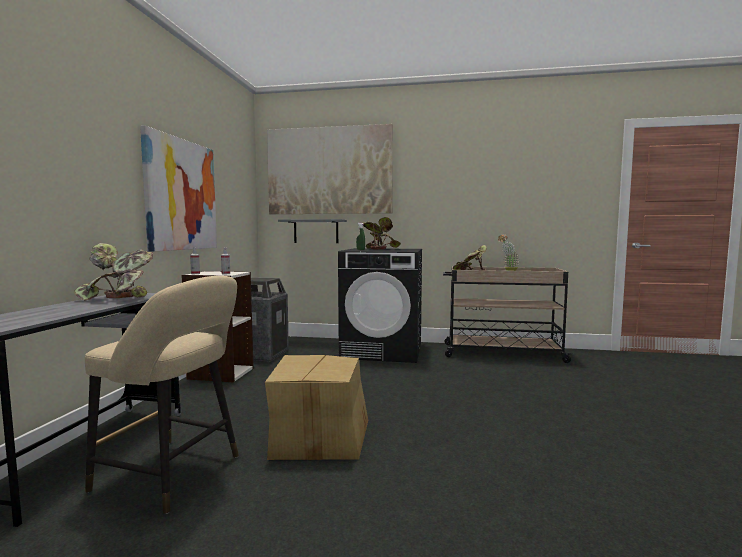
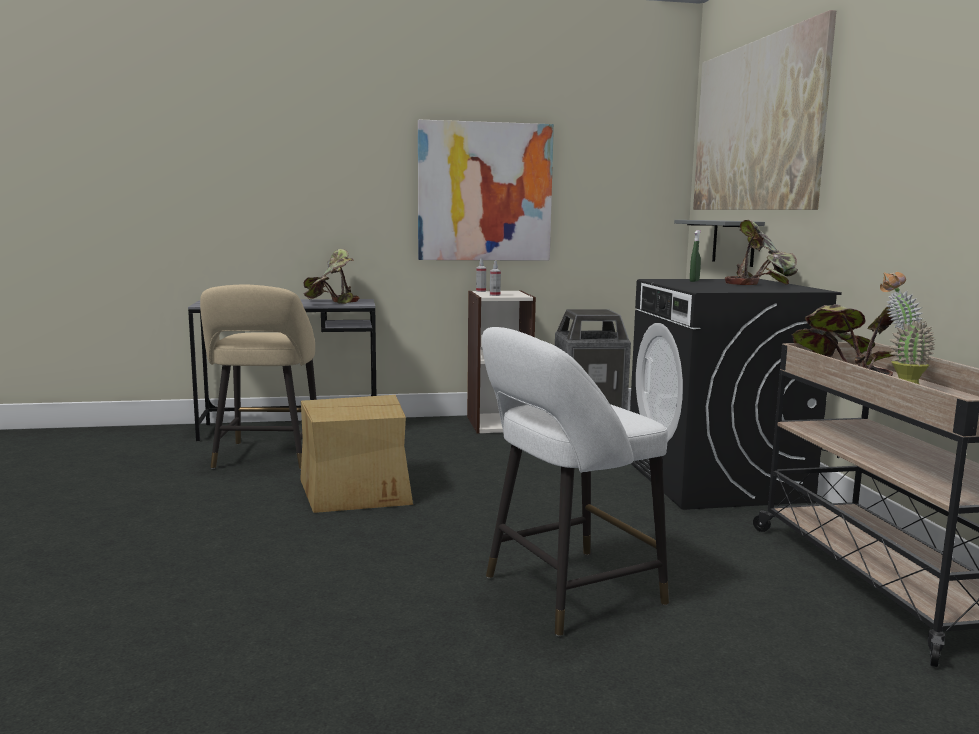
camera: 70 degrees right, 5 degrees up
(512, 401) = (565, 592): none -> white stool

